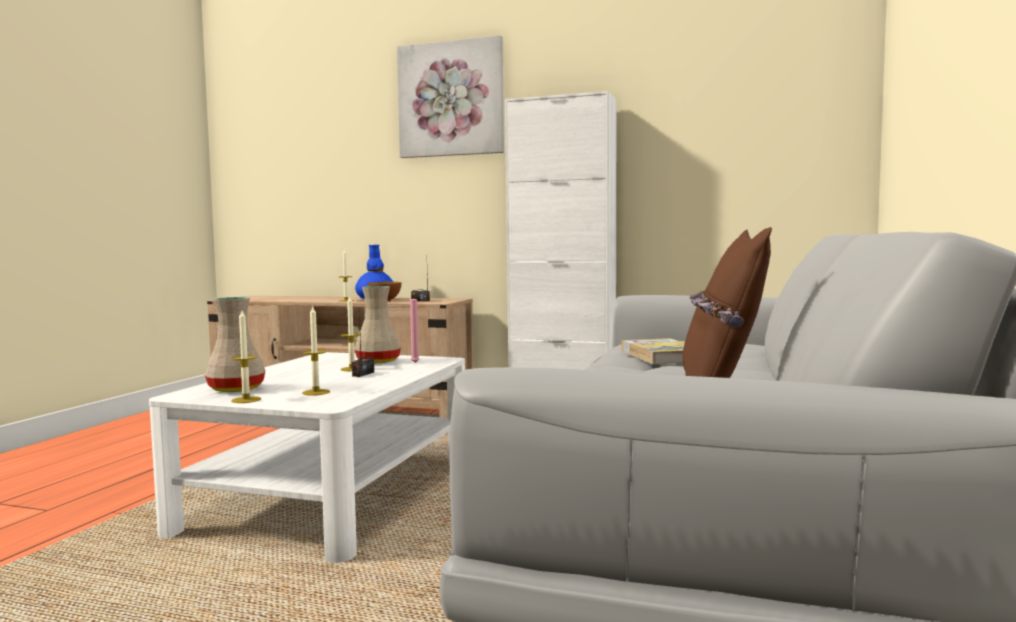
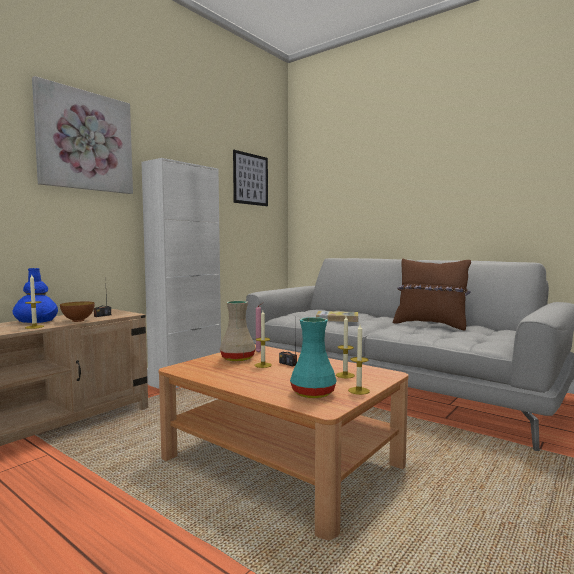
camera: 70 degrees left, 0 degrees up
(235, 389) = (312, 393): beige vase -> turquoise vase
(333, 495) = (281, 461): white coffee table -> brown coffee table
(750, 87) = (250, 179): none -> picture

